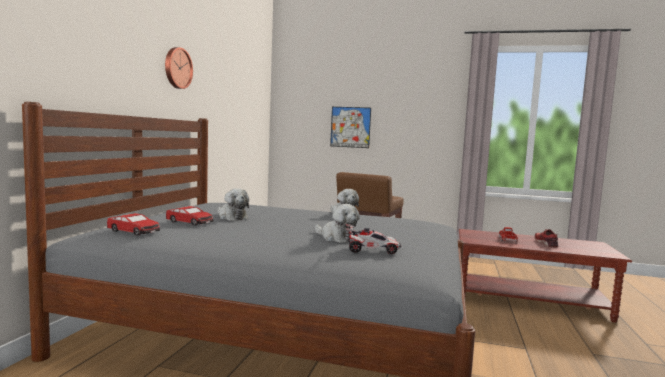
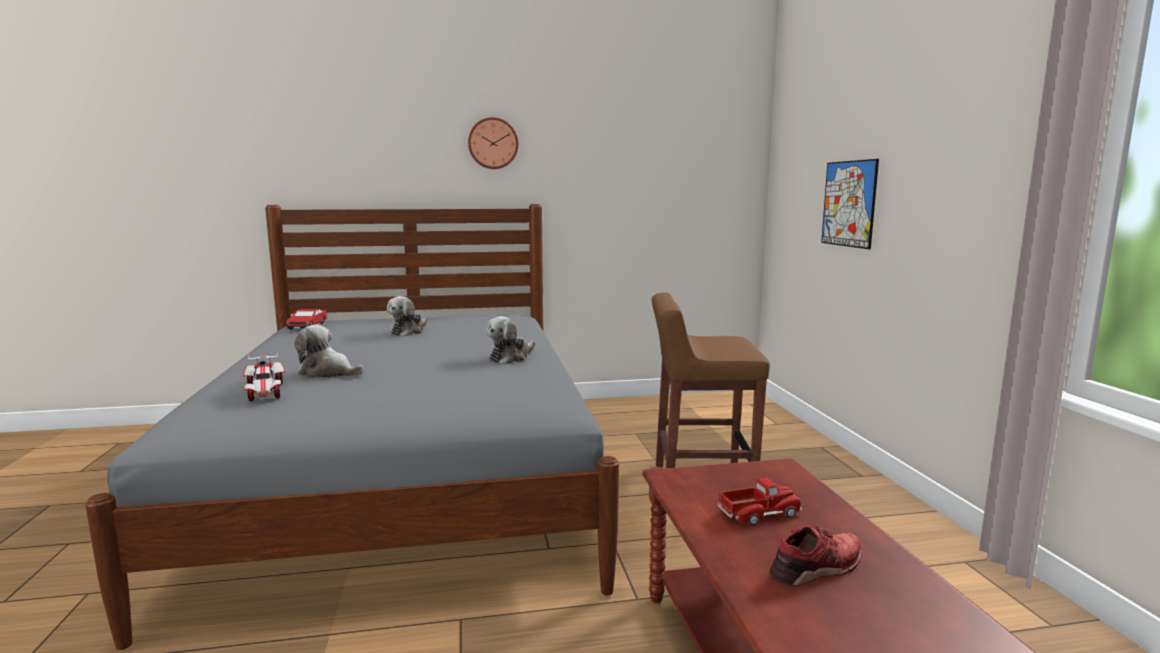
camera: 65 degrees right, 5 degrees up
(189, 222) = (363, 328): toy car -> none
(336, 238) = (328, 373): plush toy -> plush toy turned 90 degrees clockwise

